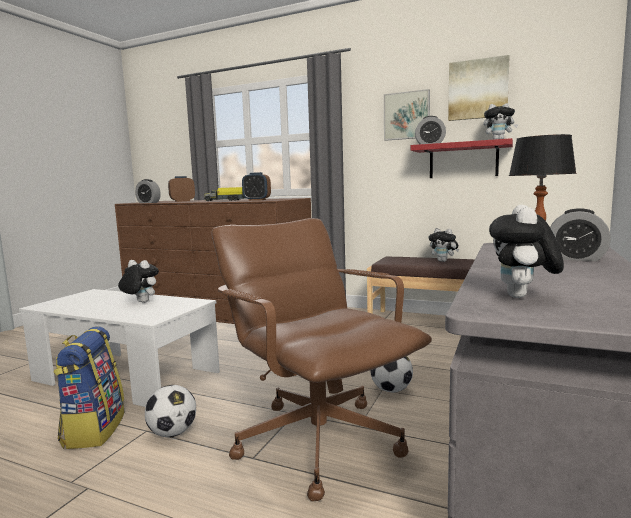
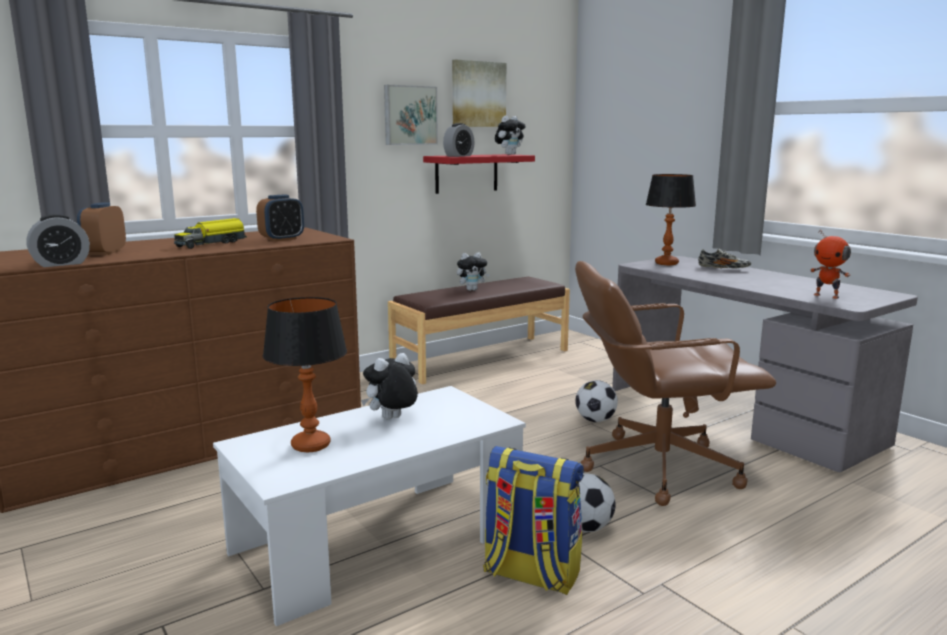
camera: 60 degrees left, 5 degrees up
(92, 299) = (310, 445): none -> table lamp
(522, 297) = (827, 296): plush toy -> toy robot
(576, 258) = (723, 269): alarm clock -> shoe

